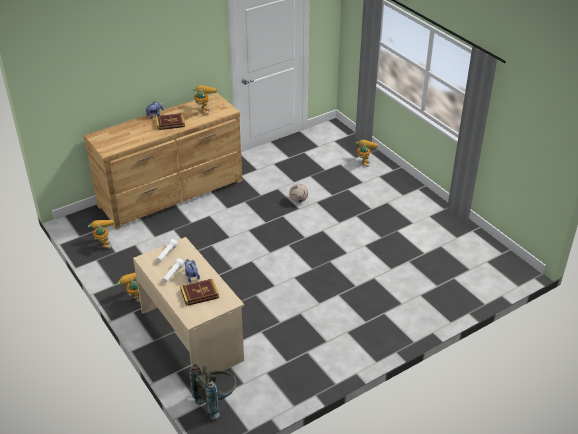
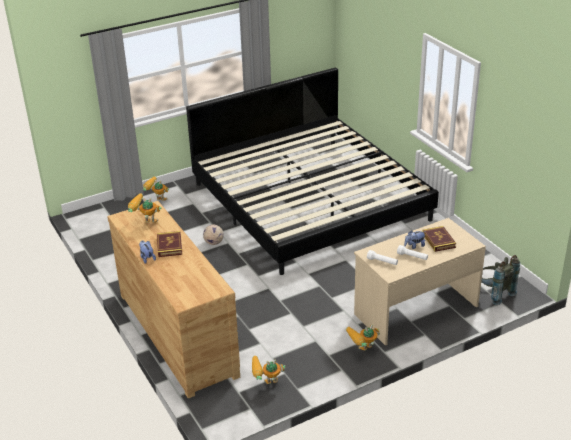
camera: 85 degrees left, 5 degrees down
(381, 257) = (310, 201): none -> bed

